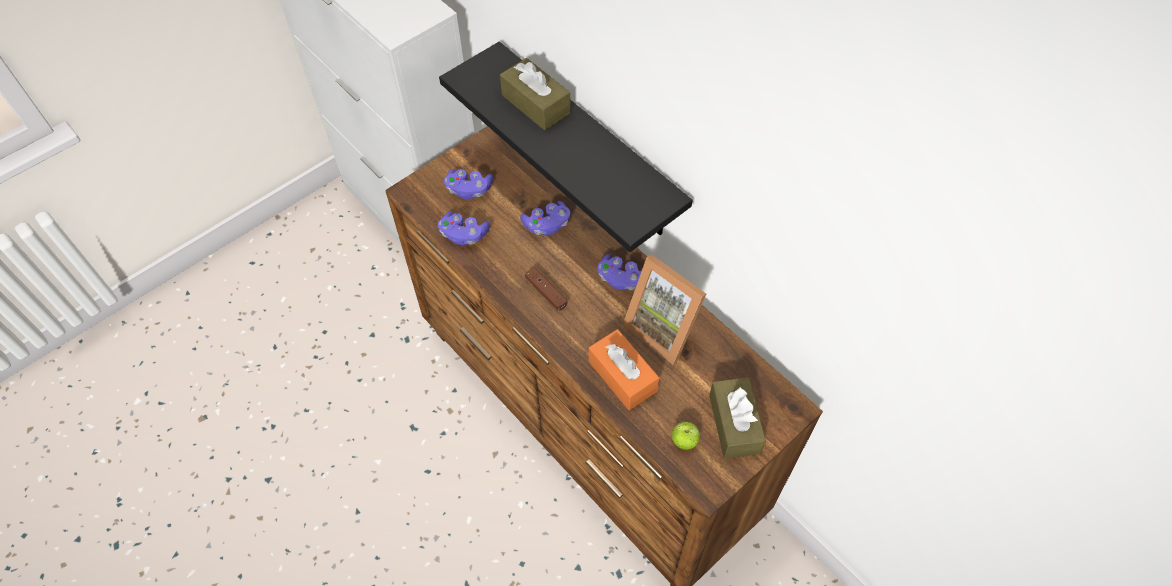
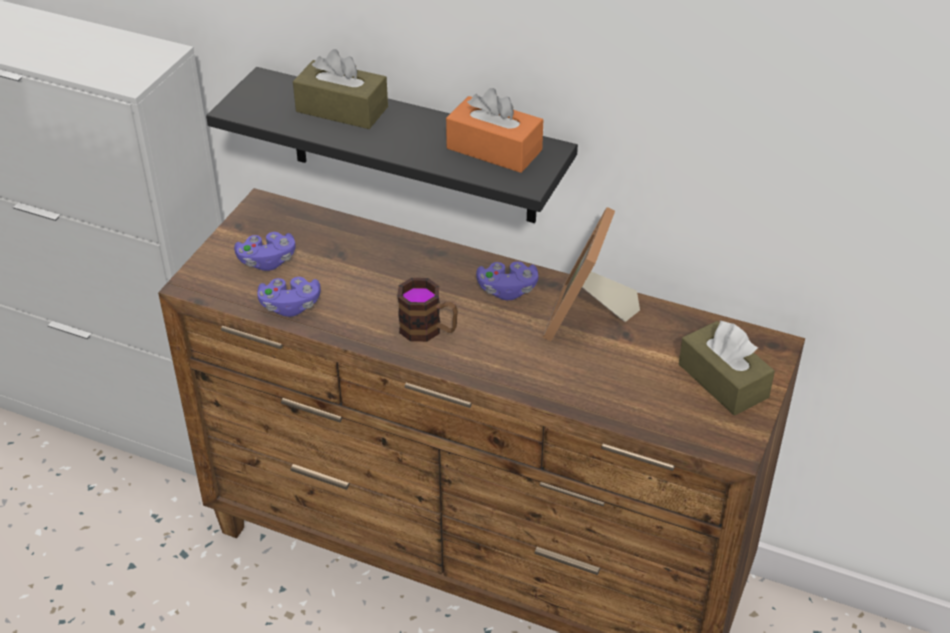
camera: 25 degrees left, 15 degrees down
(546, 292) = (428, 330): brown game controller -> mug
(547, 225) = (385, 266): purple game controller -> none
(622, 376) = (571, 379): orange tissue box -> orange tissue box (494, 149)
(664, 327) = (587, 319): picture frame -> picture frame turned 90 degrees clockwise
(684, 441) = (681, 415): apple -> none

